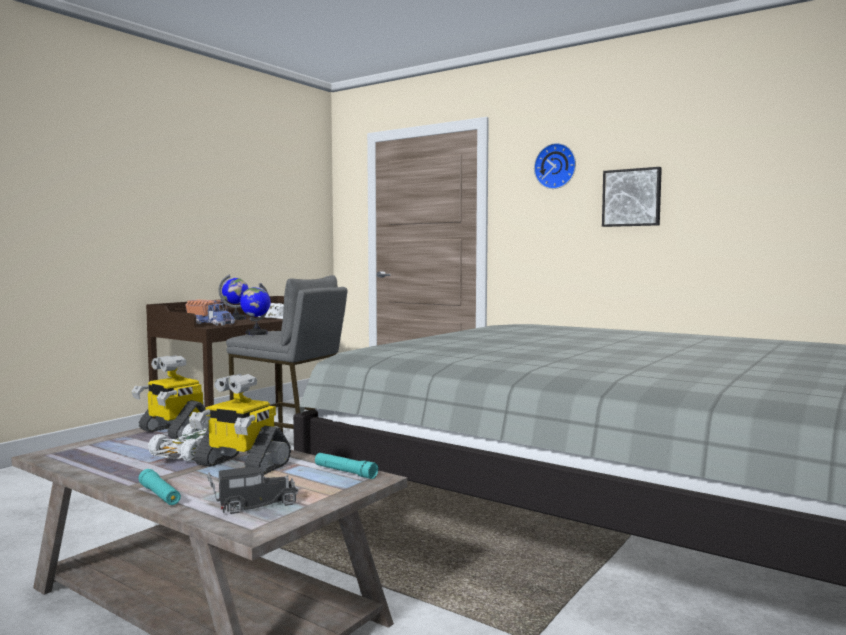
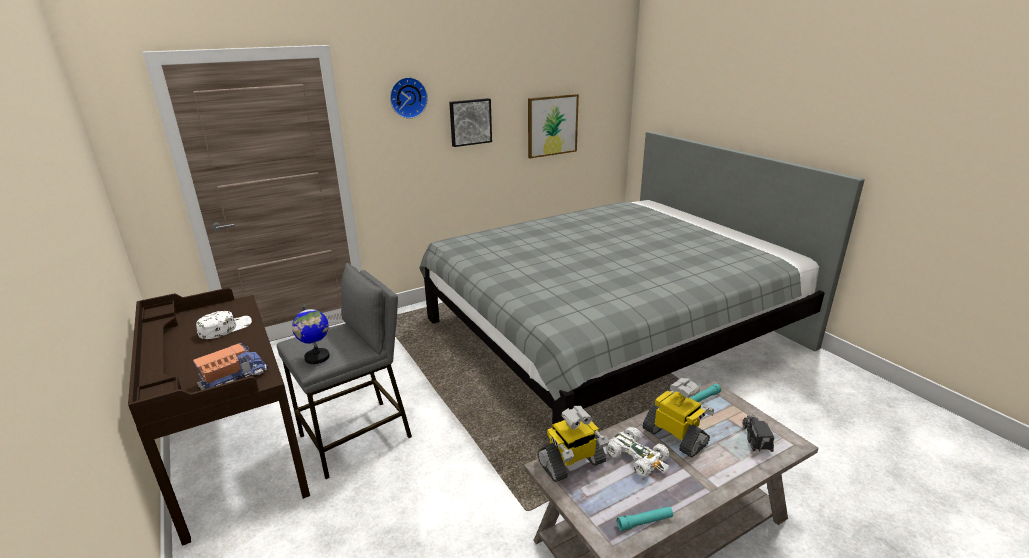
camera: 65 degrees left, 20 degrees up
(160, 495) = (734, 477): turquoise flashlight -> turquoise flashlight (645, 522)
(236, 319) = (199, 355): globe -> none
(241, 465) = (676, 437): toy robot -> toy robot turned 90 degrees counterclockwise
(776, 210) = (552, 125): none -> picture

